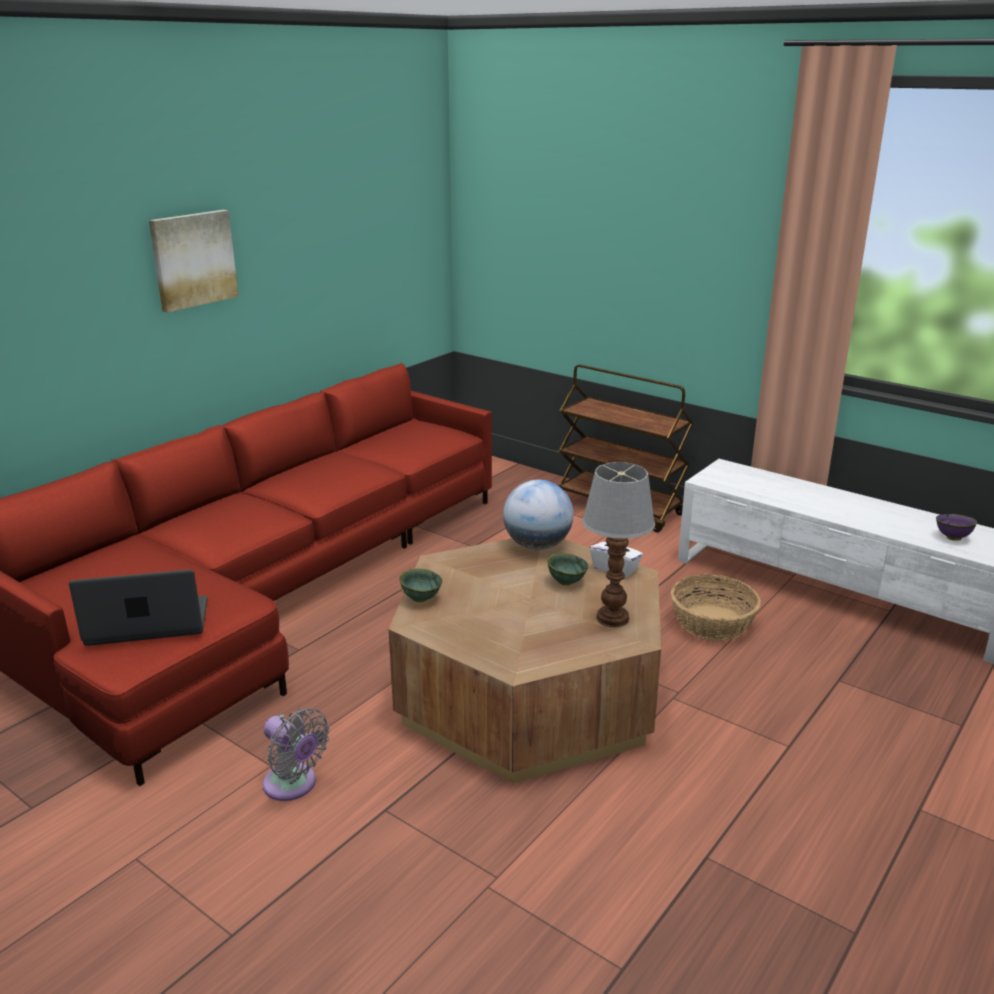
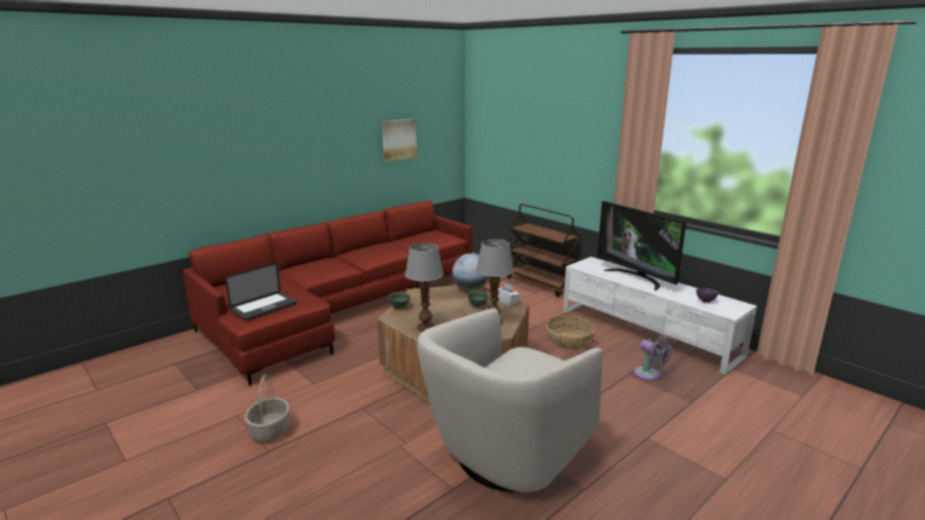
camera: 10 degrees right, 5 degrees down
(148, 623) = (264, 307): laptop -> laptop turned 135 degrees clockwise
(193, 259) = (317, 138): picture -> picture (398, 139)
(217, 887) = (269, 431): none -> basket
(293, 785) = (321, 393): grey fan -> grey fan (649, 375)
(490, 642) = (425, 328): none -> table lamp
(695, 879) = (508, 455): none -> beige armchair
(816, 497) = (636, 277): none -> television

